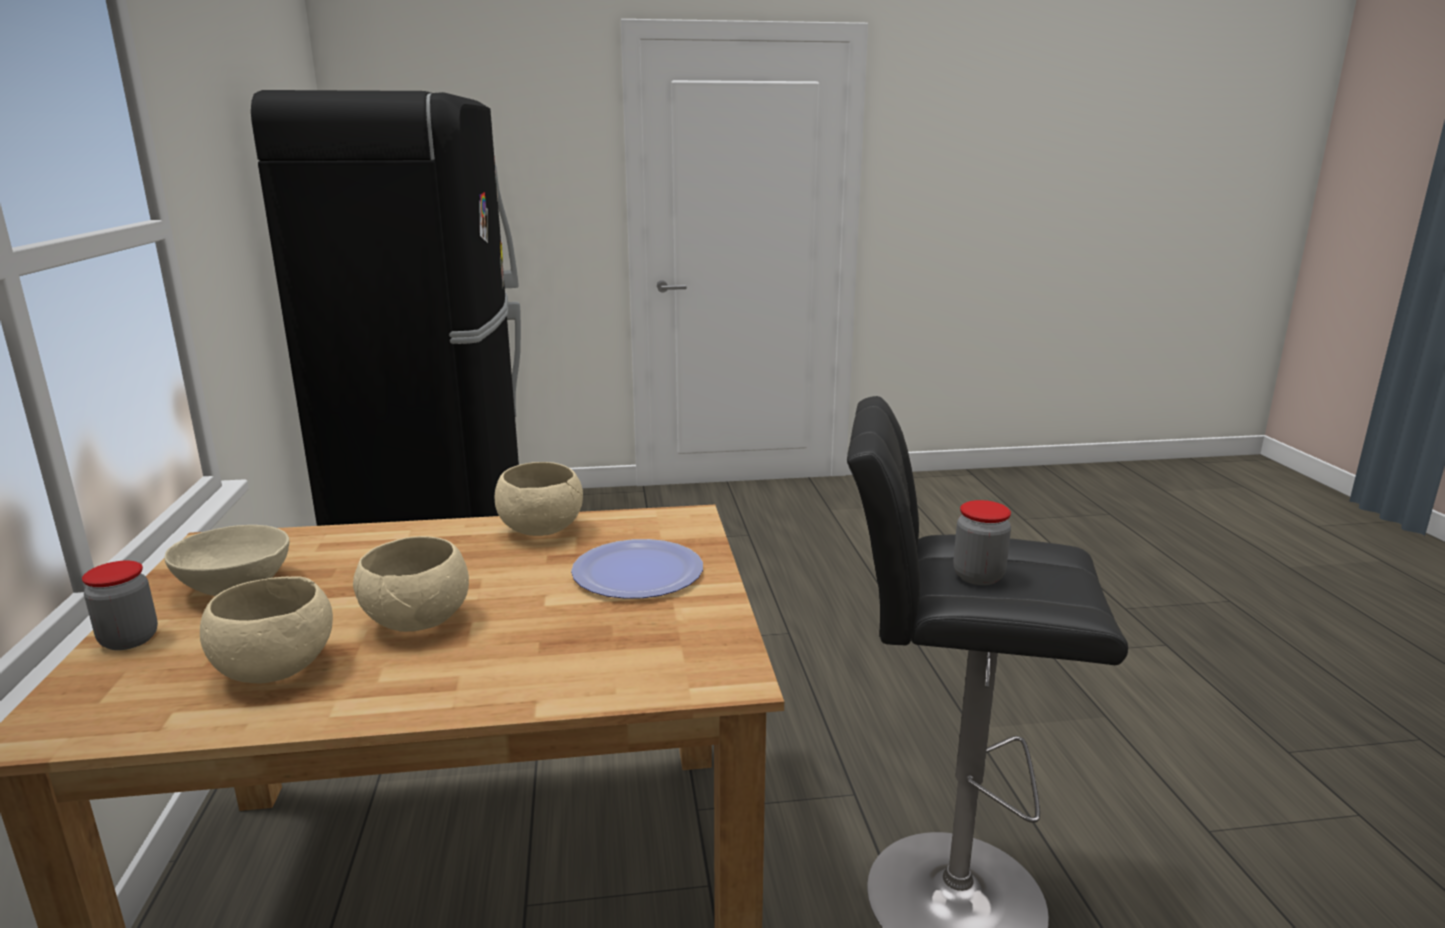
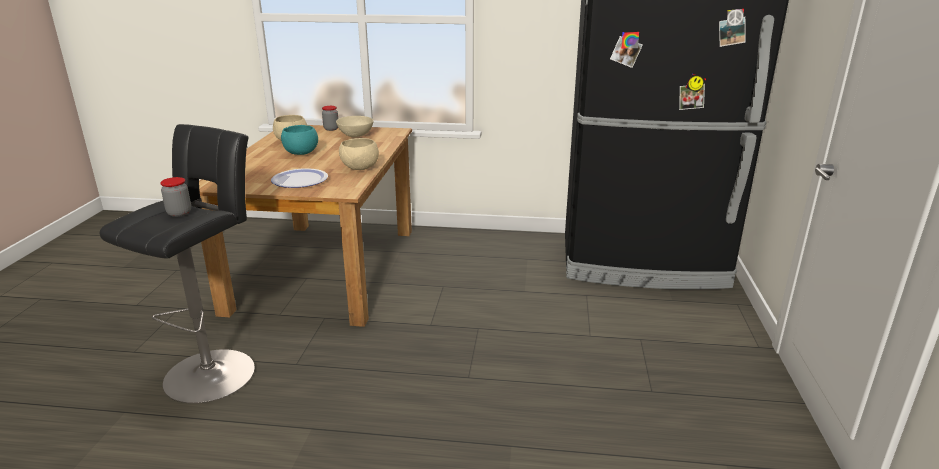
camera: 105 degrees right, 5 degrees up
(419, 622) = (301, 153): beige bowl -> turquoise bowl

